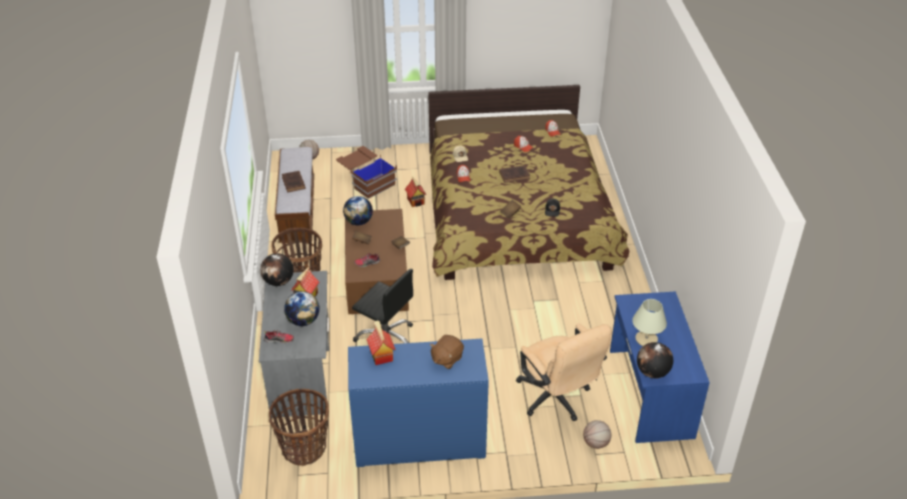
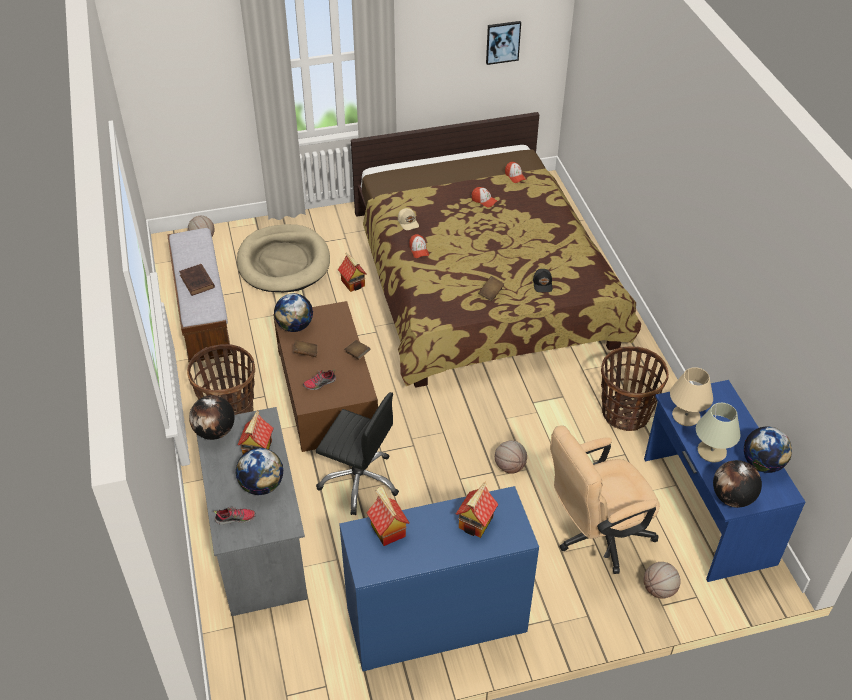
camera: 10 degrees left, 5 degrees up
(304, 448) = (286, 654): basket -> basket (625, 413)
(366, 181) = (283, 262): brown storage box -> beige dog bed
(446, 359) = (476, 523): brown plush toy -> toy house
(503, 343) = (510, 466): none -> basketball
(515, 175) = (484, 241): brown book -> none
(553, 27) = (502, 42): none -> picture
(557, 400) = (596, 536): beige office chair -> beige office chair turned 105 degrees clockwise
(633, 312) = (685, 416): none -> beige table lamp
(683, 352) = (762, 464): none -> globe

